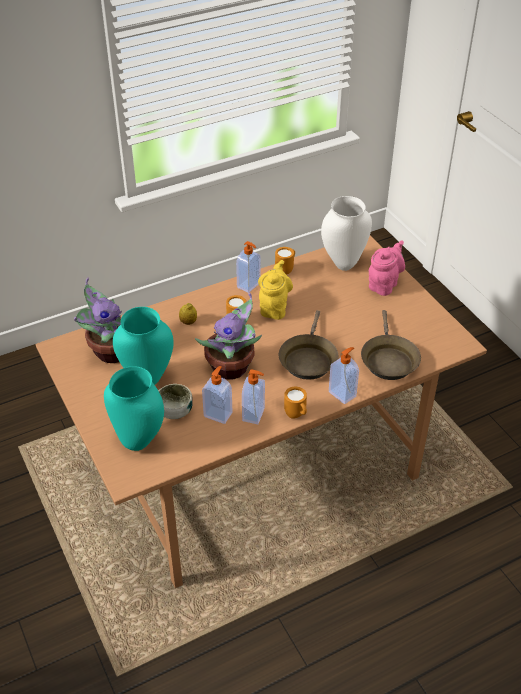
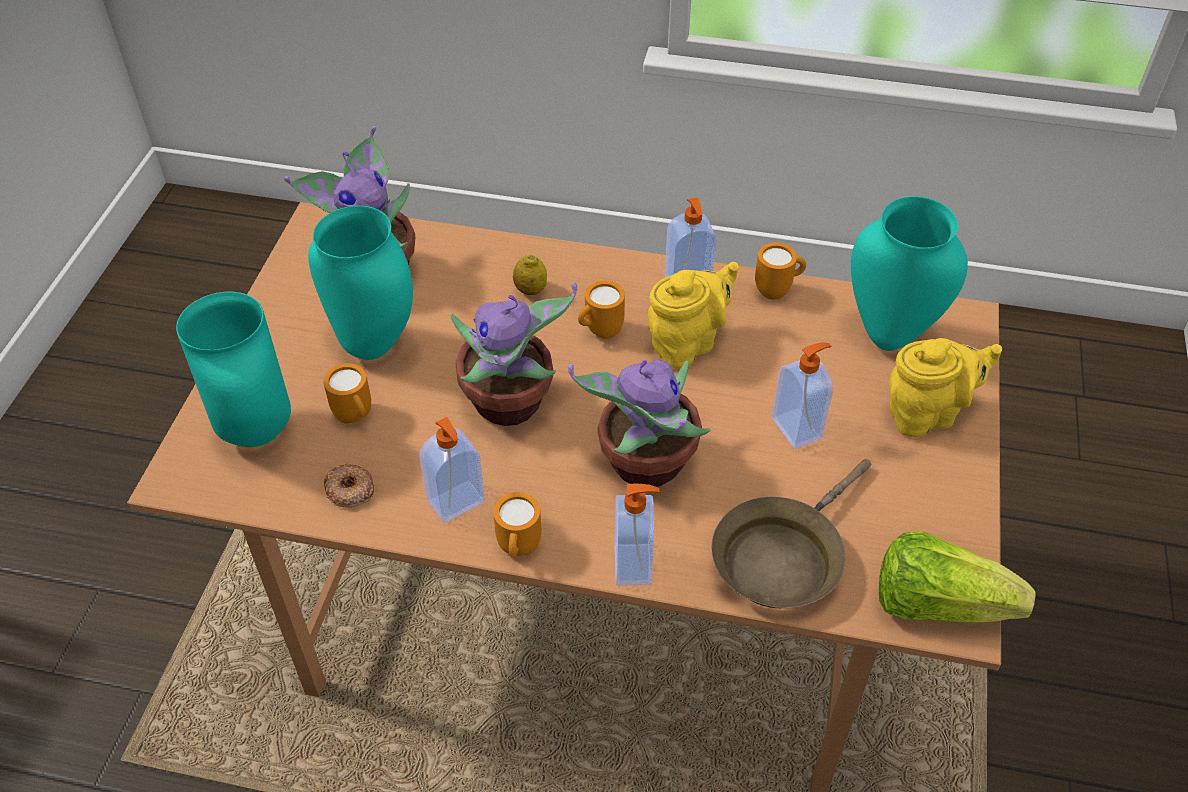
camera: 40 degrees right, 5 degrees up
(175, 411) = (356, 418): bowl -> orange mug
(206, 437) = (349, 490): none -> donut
(218, 414) = (408, 465): soap dispenser -> soap dispenser (798, 428)
(308, 359) = (644, 465): brown frying pan -> potted plant
(343, 264) = (890, 334): white vase -> turquoise vase
(384, 284) = (927, 413): pink teapot -> yellow teapot
(451, 343) = (937, 604): none -> lettuce

